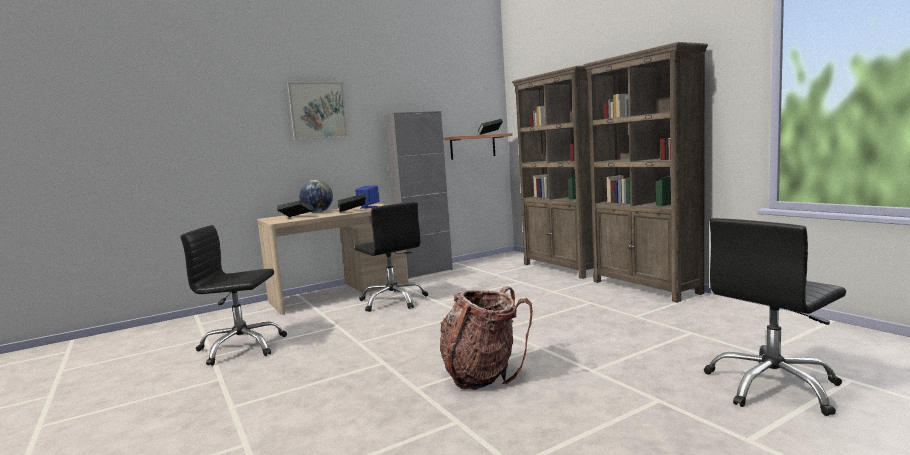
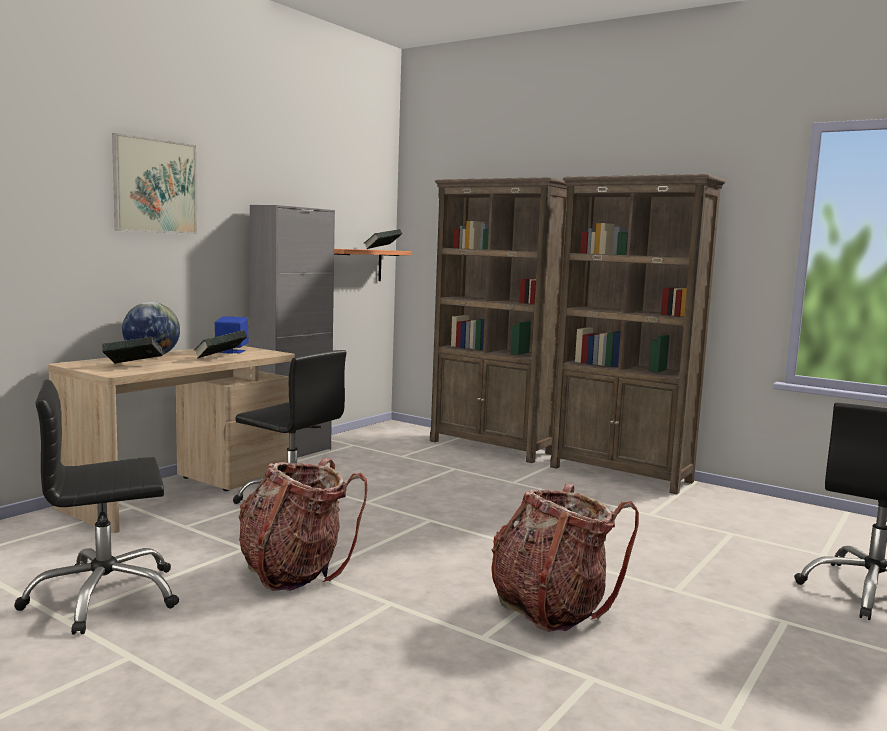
camera: 25 degrees left, 0 degrees up
(349, 341) = (294, 572): none -> backpack

